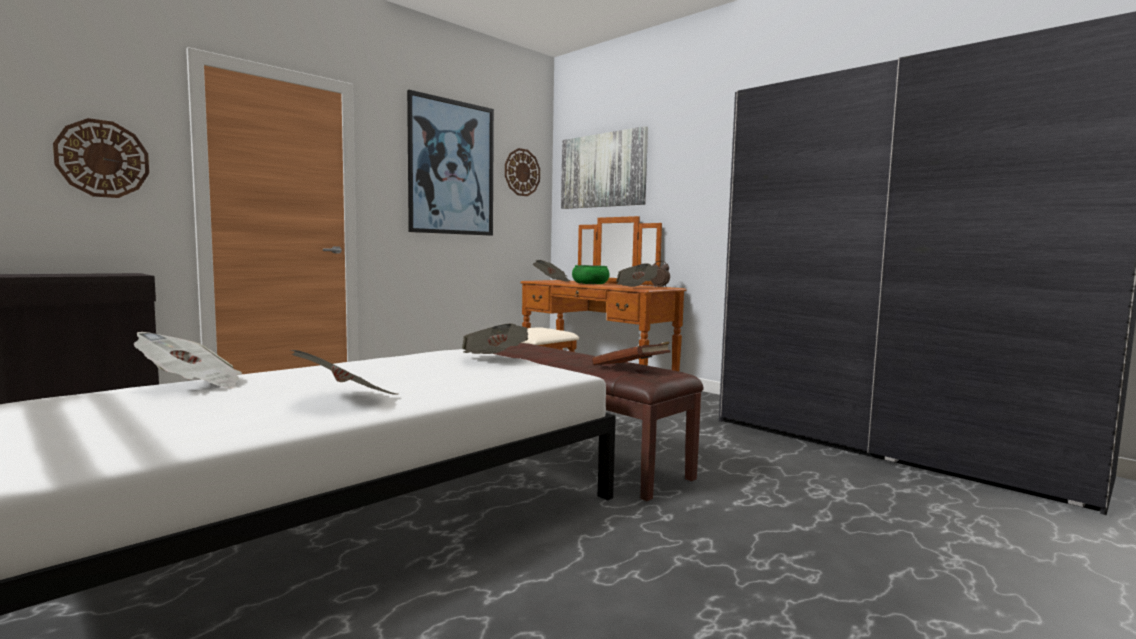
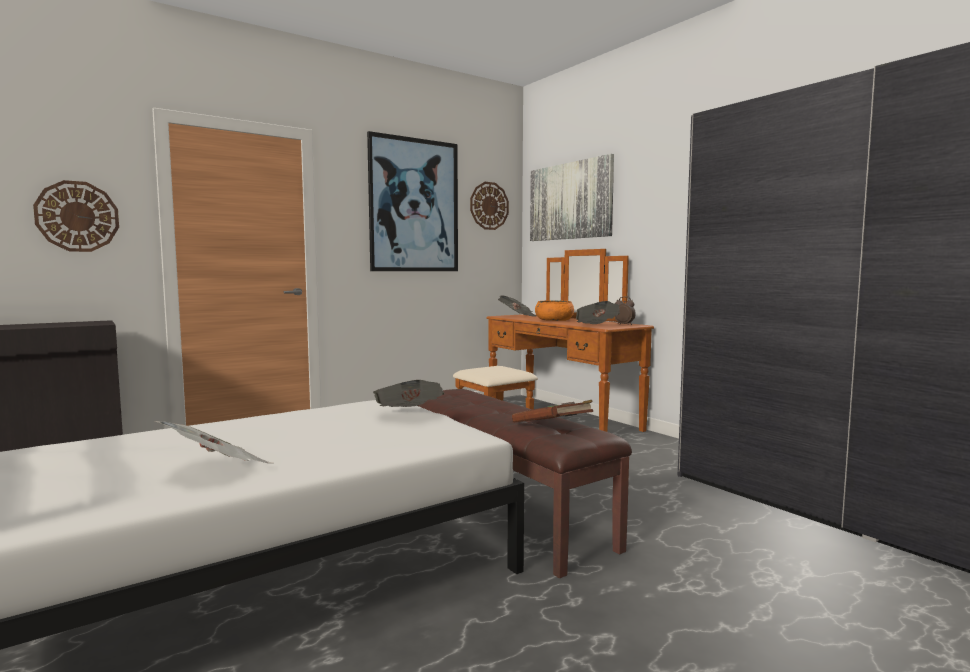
camera: 10 degrees right, 0 degrees up
(193, 385) = (92, 446): newspaper -> none
(590, 284) = (554, 320): green bowl -> orange bowl

